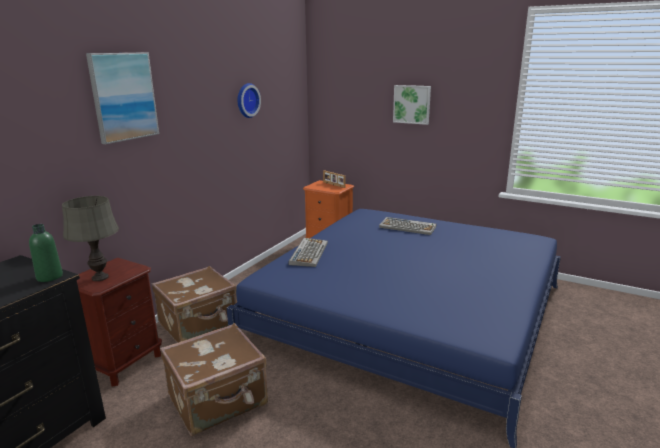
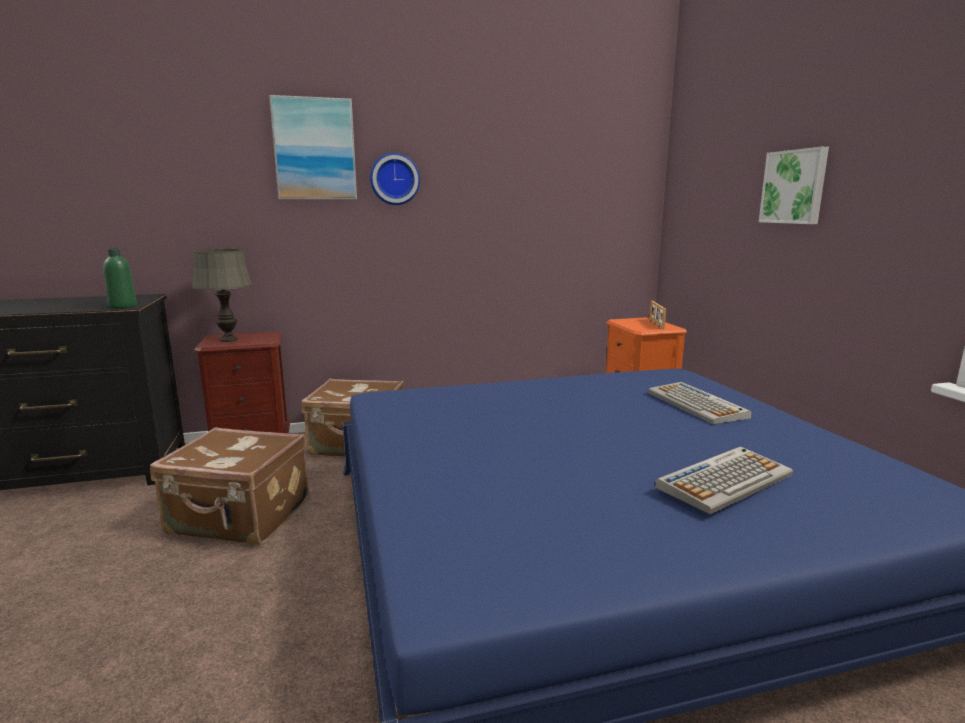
camera: 45 degrees right, 5 degrees down
(246, 100) = (522, 177): wall clock -> wall clock (394, 179)
(308, 253) = (486, 390): keyboard -> keyboard (725, 480)

